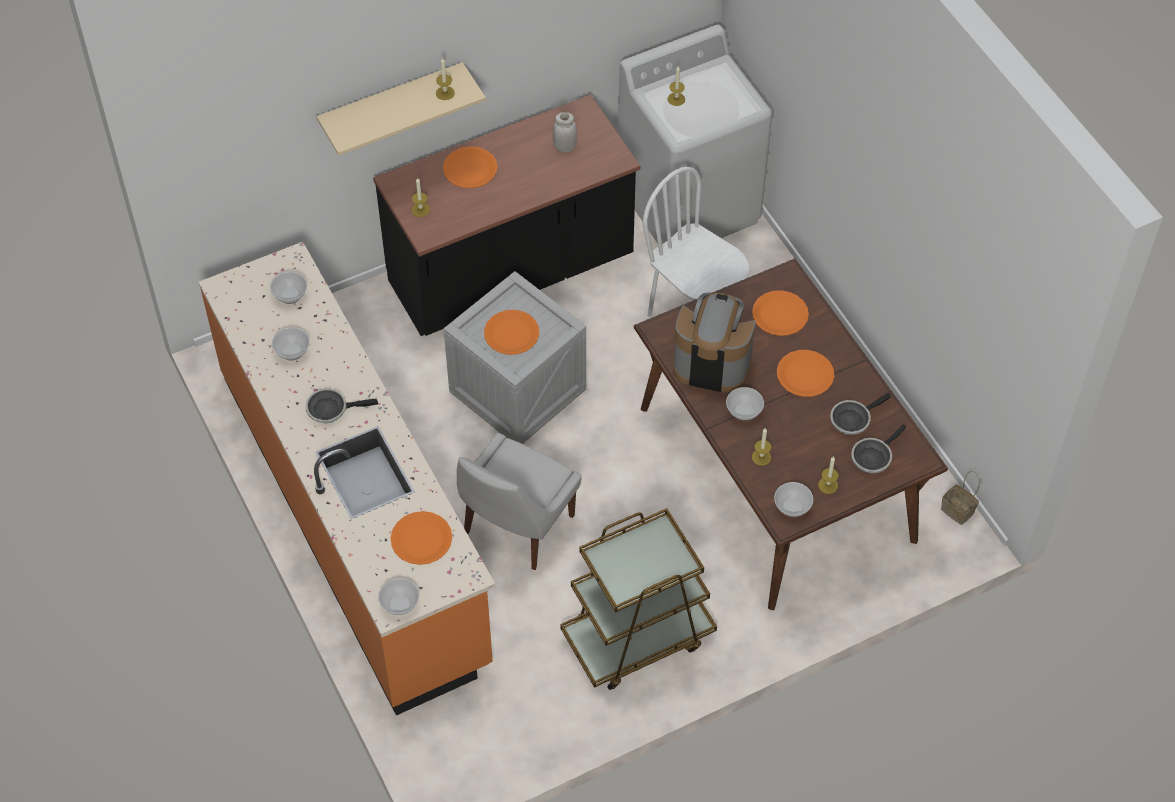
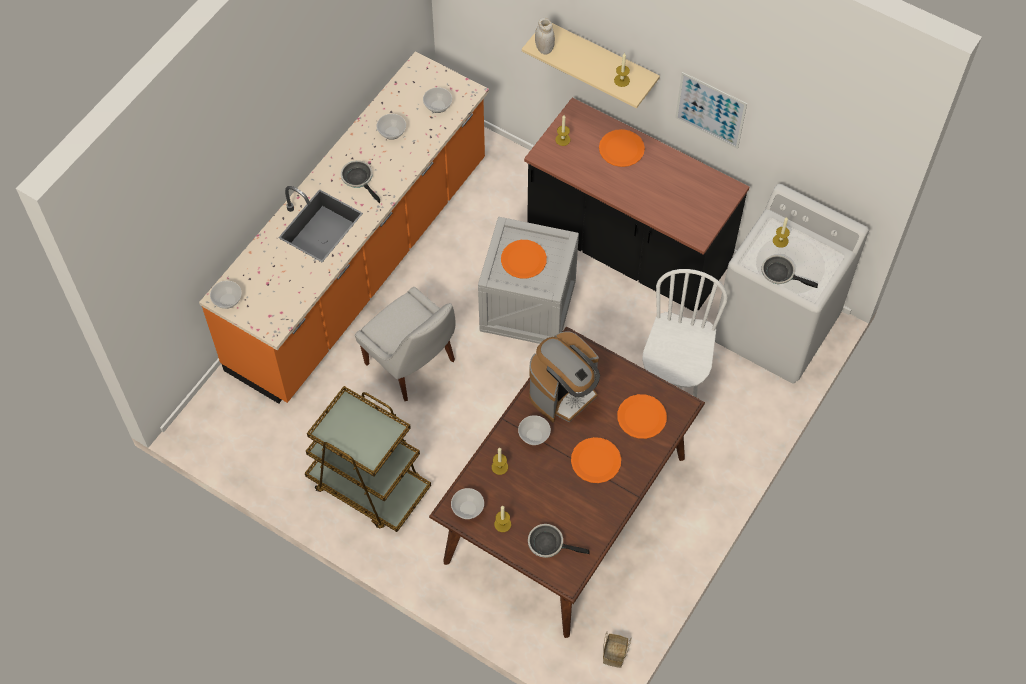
camera: 60 degrees right, 5 degrees up
(421, 539) = (286, 286): orange plate -> none
(516, 527) = (412, 364): white chair -> white chair turned 135 degrees counterclockwise
(525, 51) = (710, 110): none -> picture
(565, 147) = (685, 196): white jar -> white jar (544, 49)
(711, 363) = (564, 393): coffee machine -> coffee machine turned 60 degrees clockwise
(852, 419) = (575, 513): frying pan -> frying pan (780, 274)

